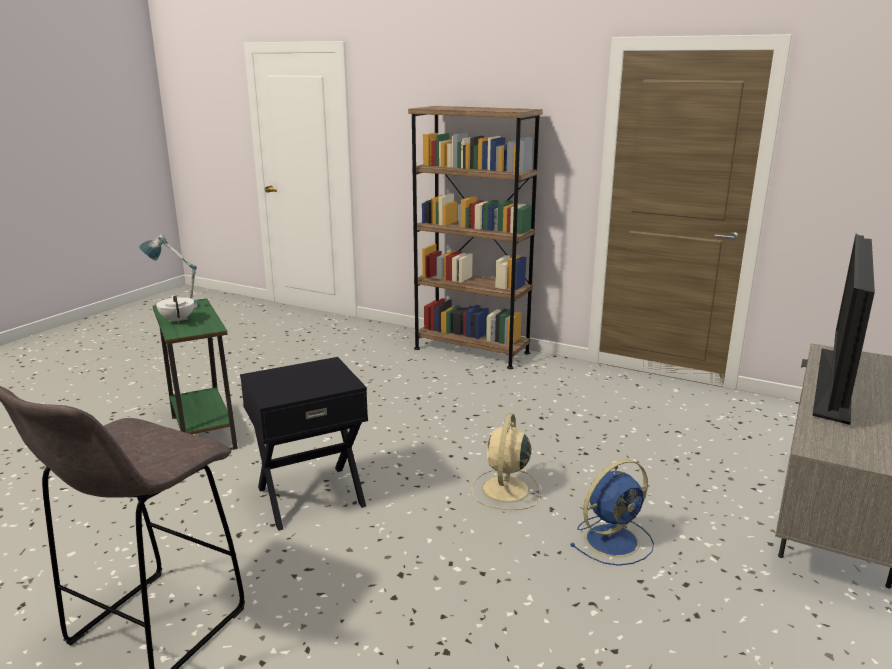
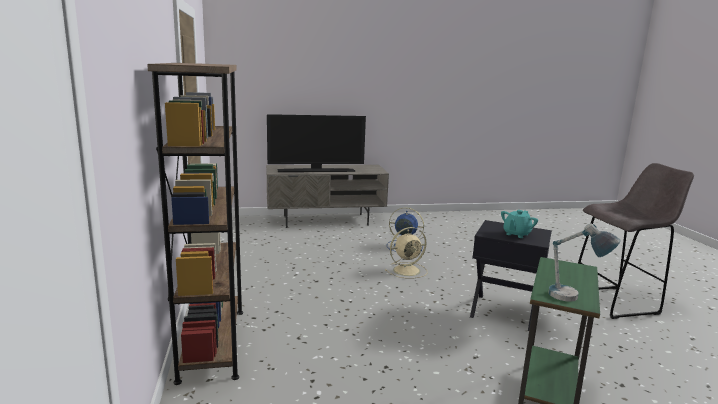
camera: 130 degrees left, 5 degrees down
(178, 320) = (578, 280): white teapot -> none
(295, 378) = (516, 234): none -> turquoise teapot

